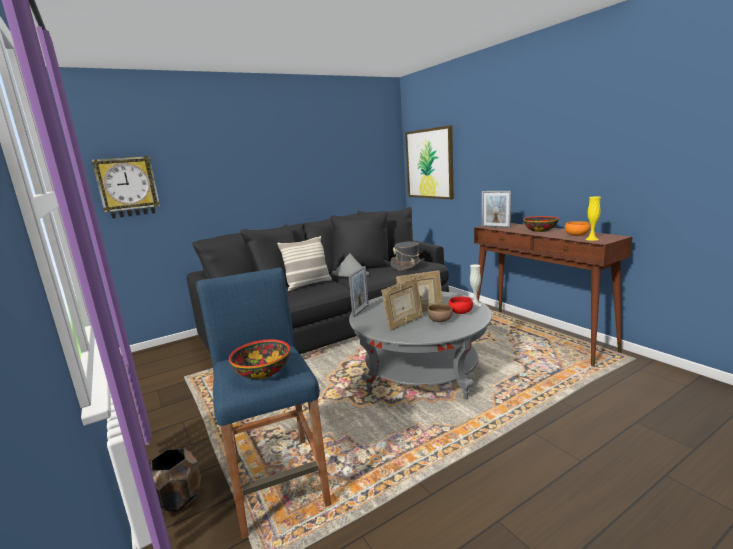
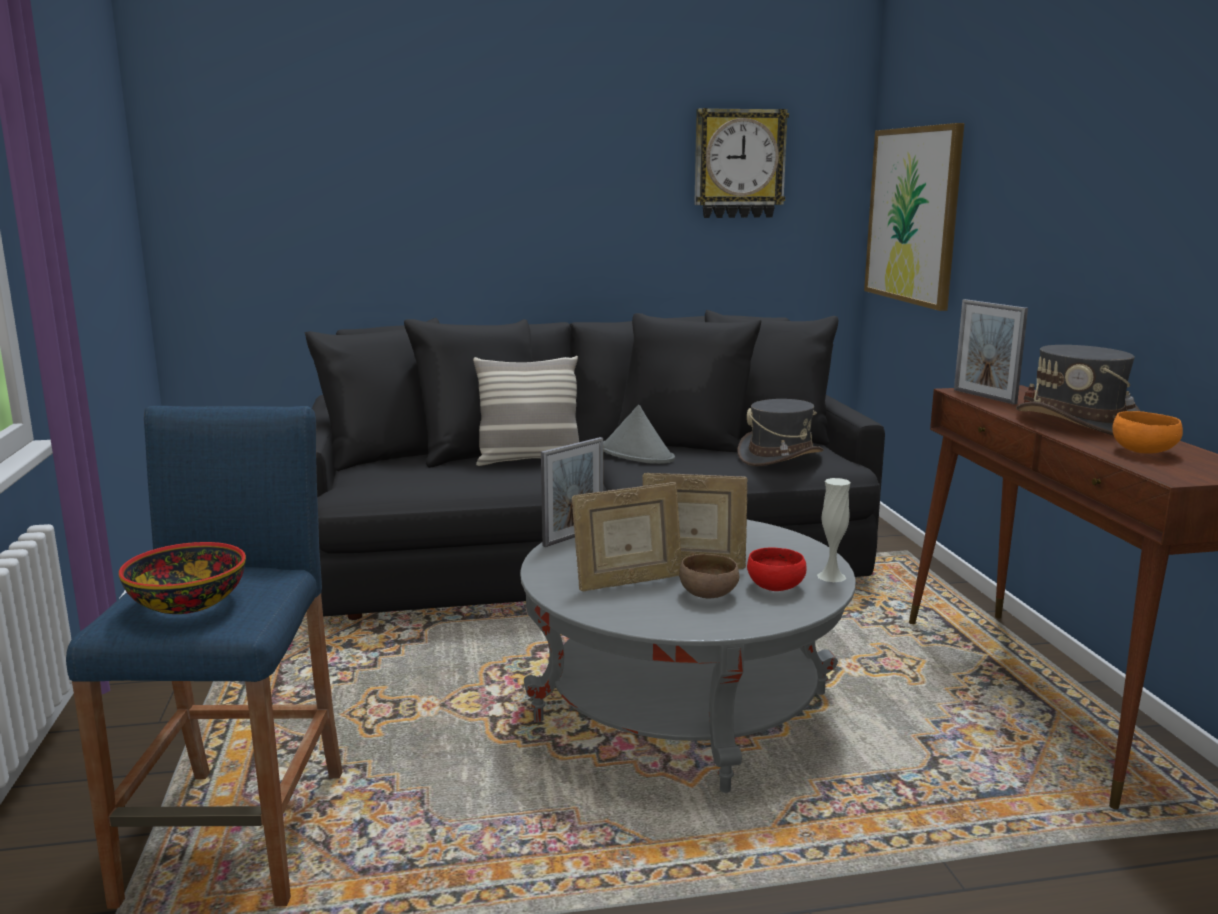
camera: 20 degrees right, 0 degrees up
(128, 187) = (228, 206): wall clock -> wall clock (739, 164)
(177, 499) = (70, 807): brown planter -> none
(540, 230) = (1077, 423): bowl -> grey hat
(592, 239) = (1164, 467): yellow vase -> none

